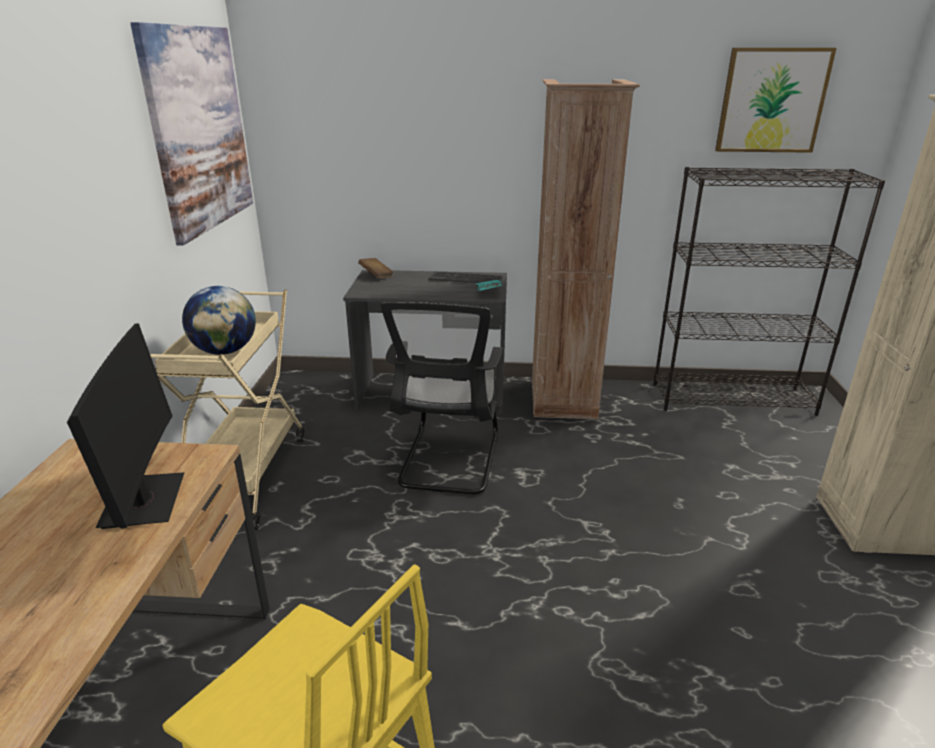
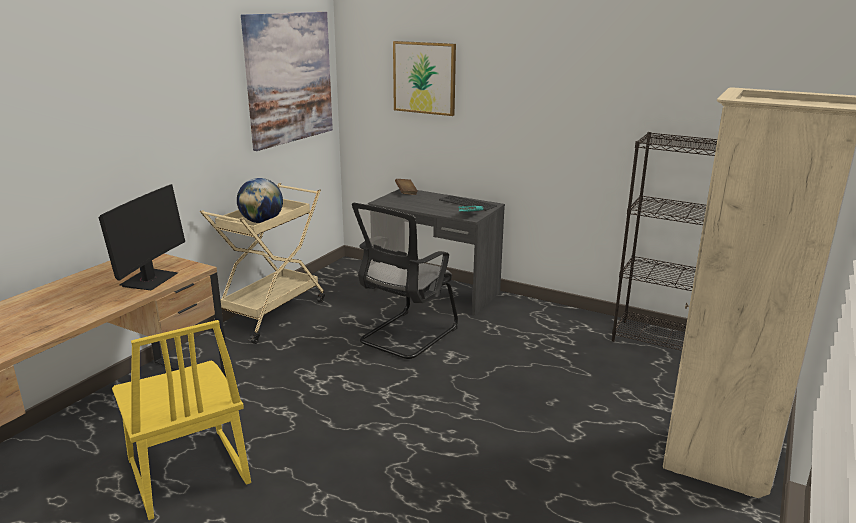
camera: 25 degrees right, 5 degrees down
(564, 399) = (534, 316): brown cabinet -> none
(772, 101) = (727, 81): picture -> picture (424, 78)

